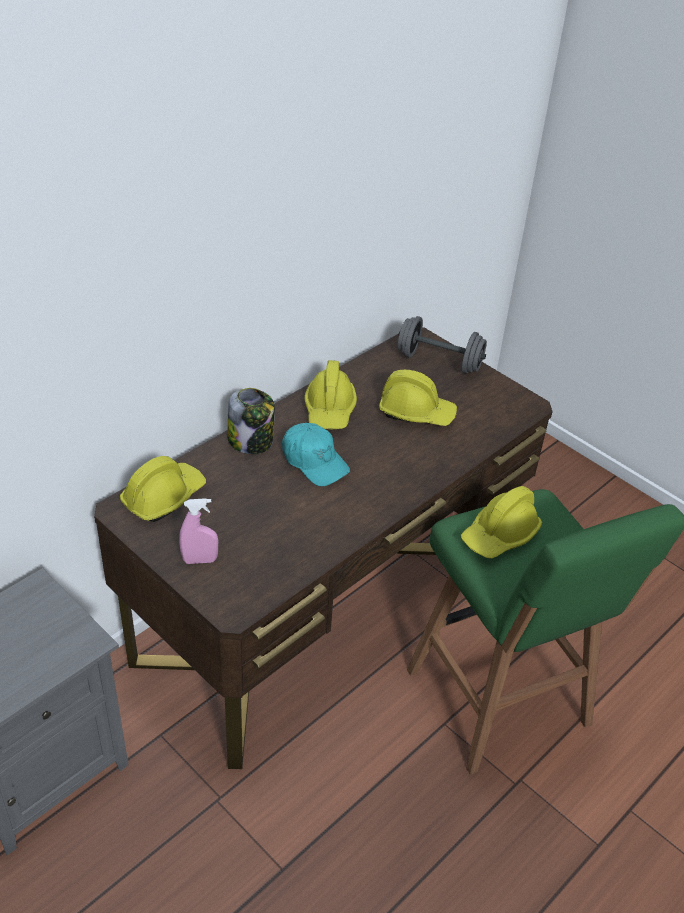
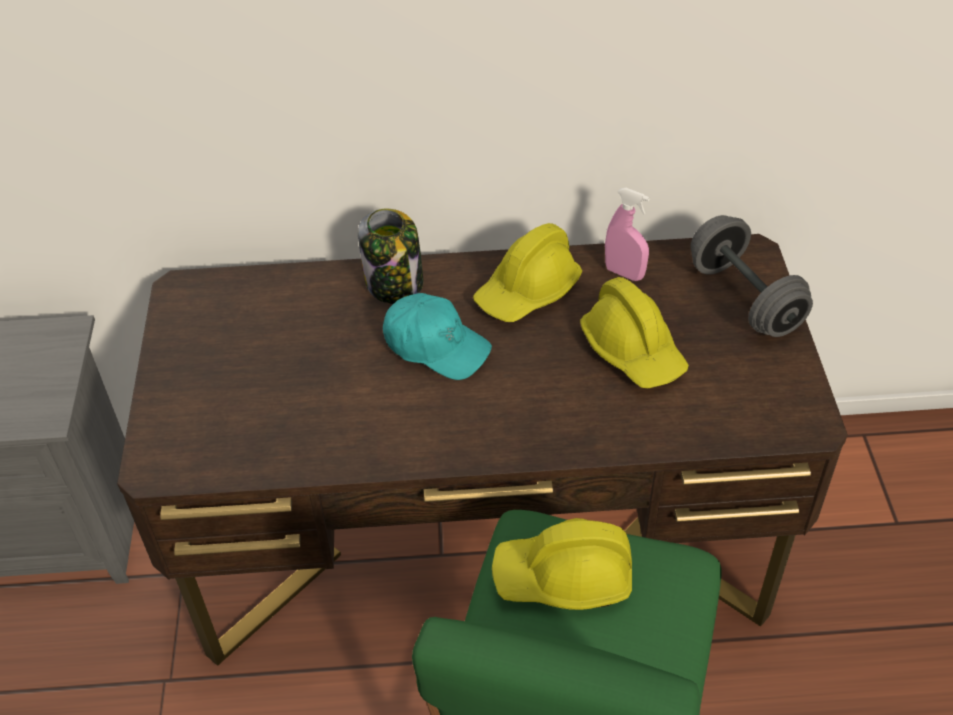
camera: 45 degrees right, 5 degrees up
(163, 497) = (235, 299): yellow hard hat -> none
(200, 560) = (189, 390): pink spray bottle -> pink spray bottle (624, 273)
(314, 461) = (436, 346): turquoise cap -> turquoise cap turned 60 degrees counterclockwise

